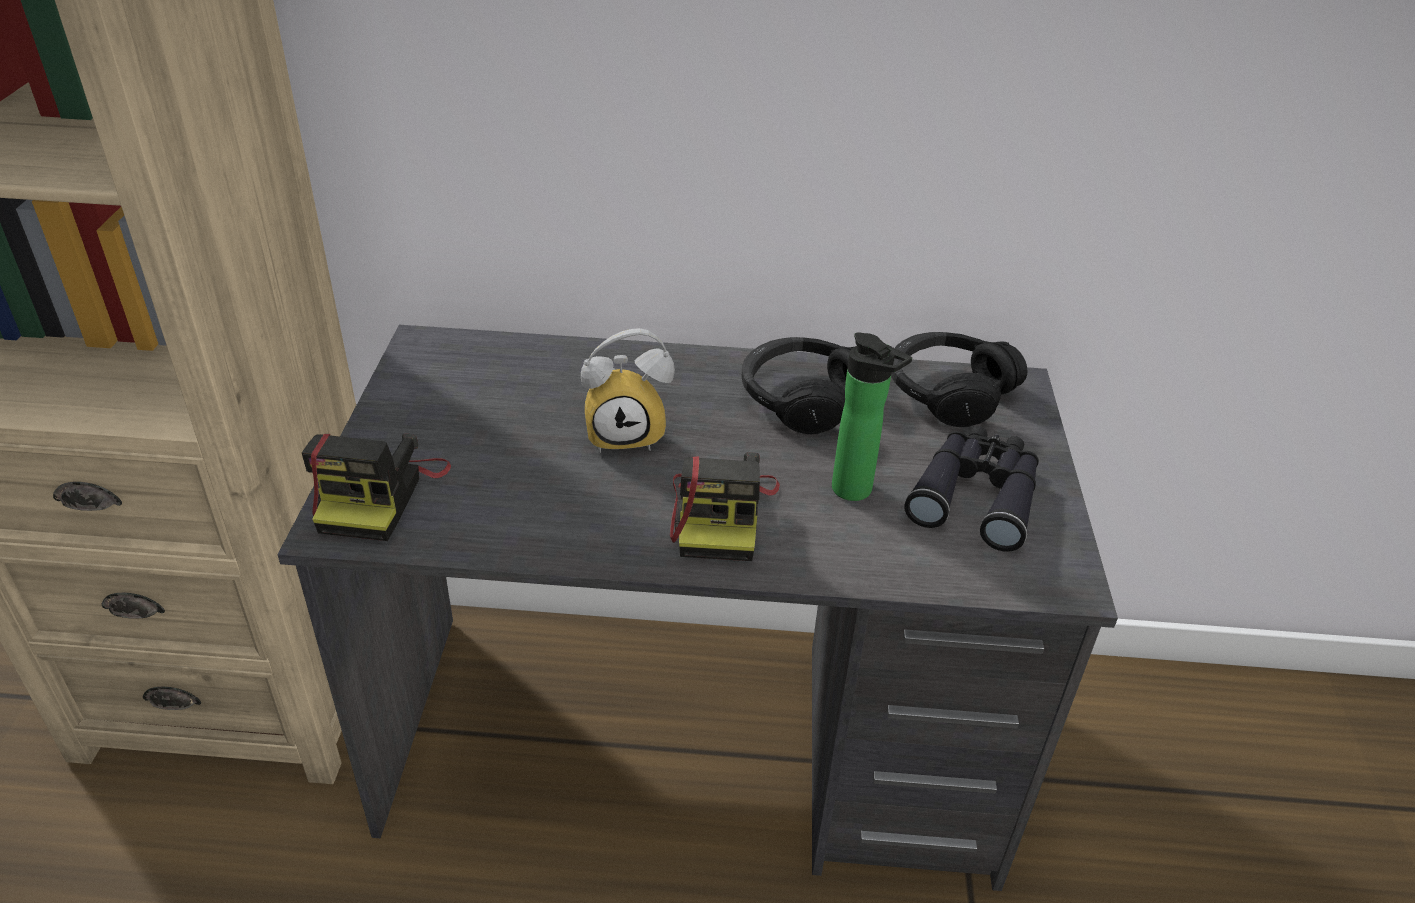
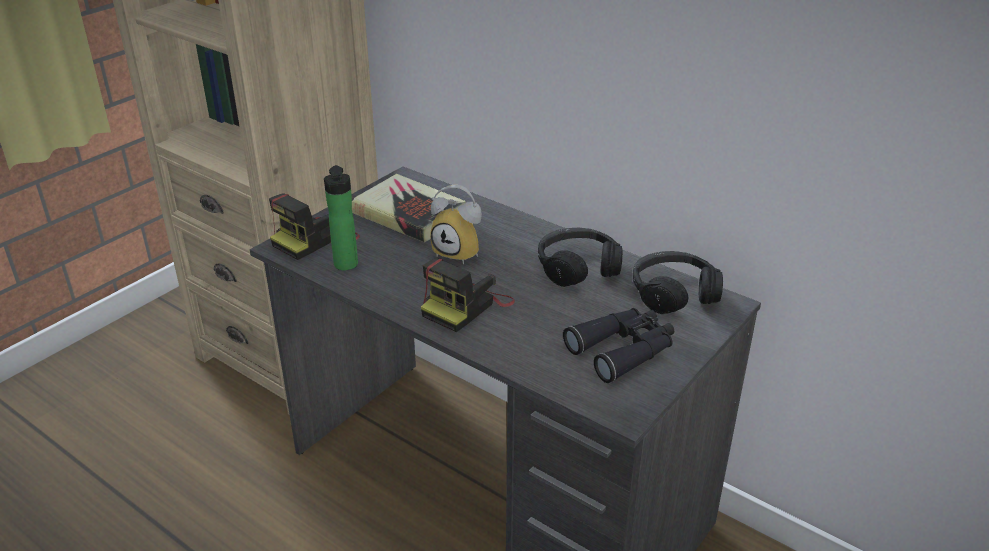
camera: 35 degrees right, 5 degrees down
(491, 400) = (409, 215): none -> book
(857, 491) = (553, 322): bottle -> bottle (346, 266)

